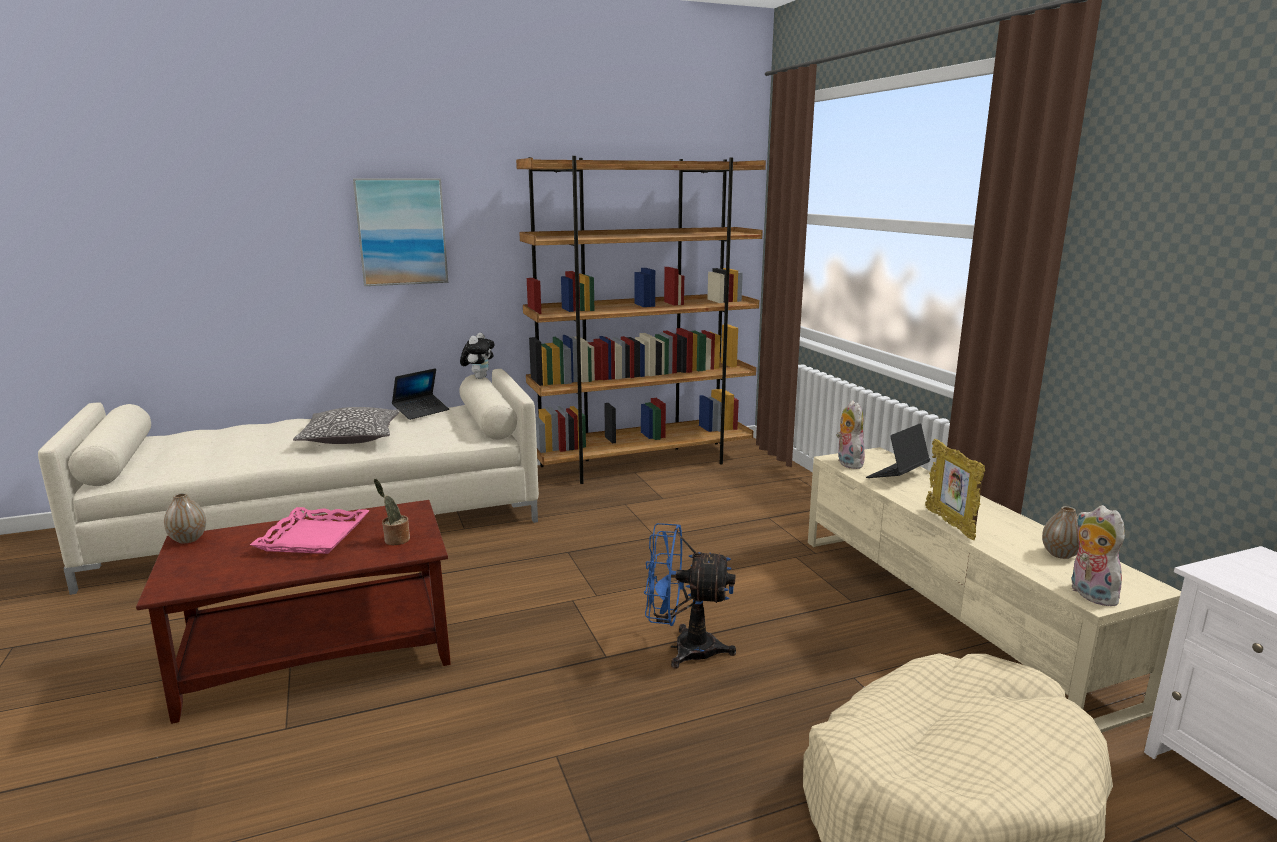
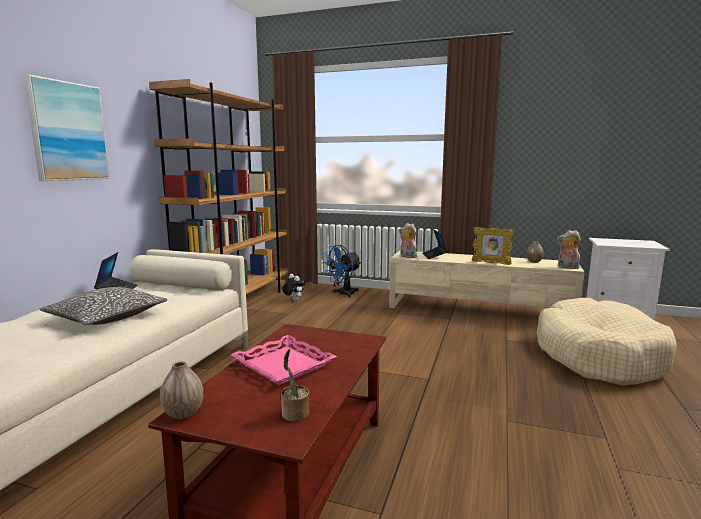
camera: 50 degrees left, 5 degrees down
(395, 540) = (338, 344): potted plant -> potted plant (295, 415)
(479, 377) = (152, 255): plush toy -> plush toy (293, 300)
(683, 649) = (444, 360): blue fan -> blue fan (343, 294)

